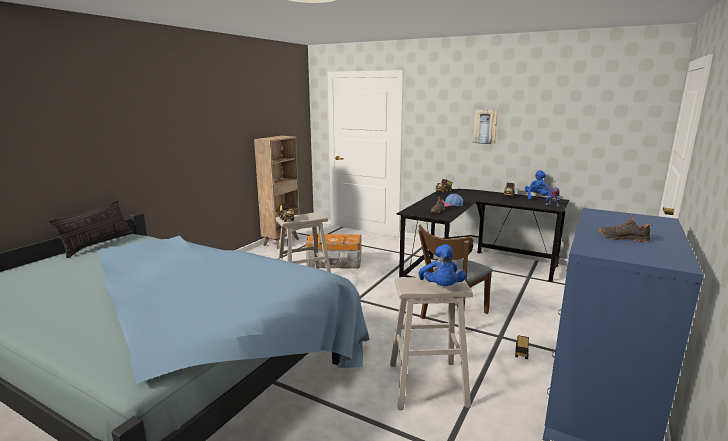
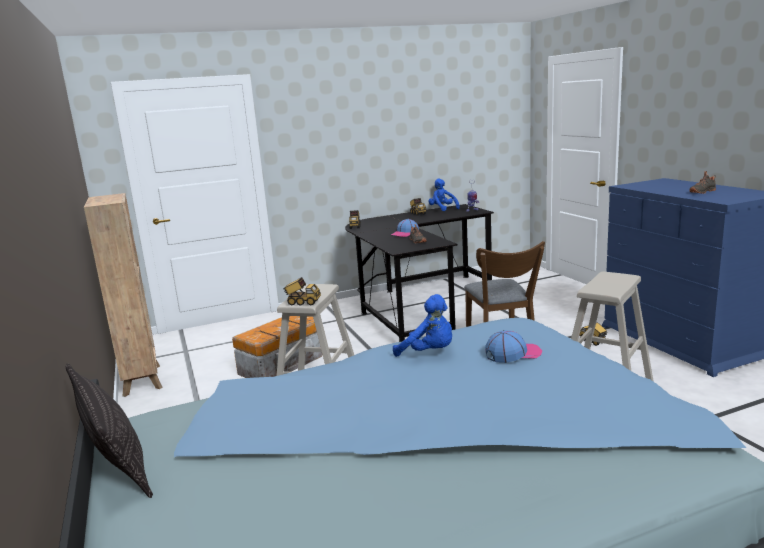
camera: 50 degrees left, 0 degrees up
(253, 283) = (513, 353): none -> cap
(441, 287) = (621, 282): blue plush toy -> blue plush toy (429, 353)
(485, 126) = (370, 139): picture -> none

